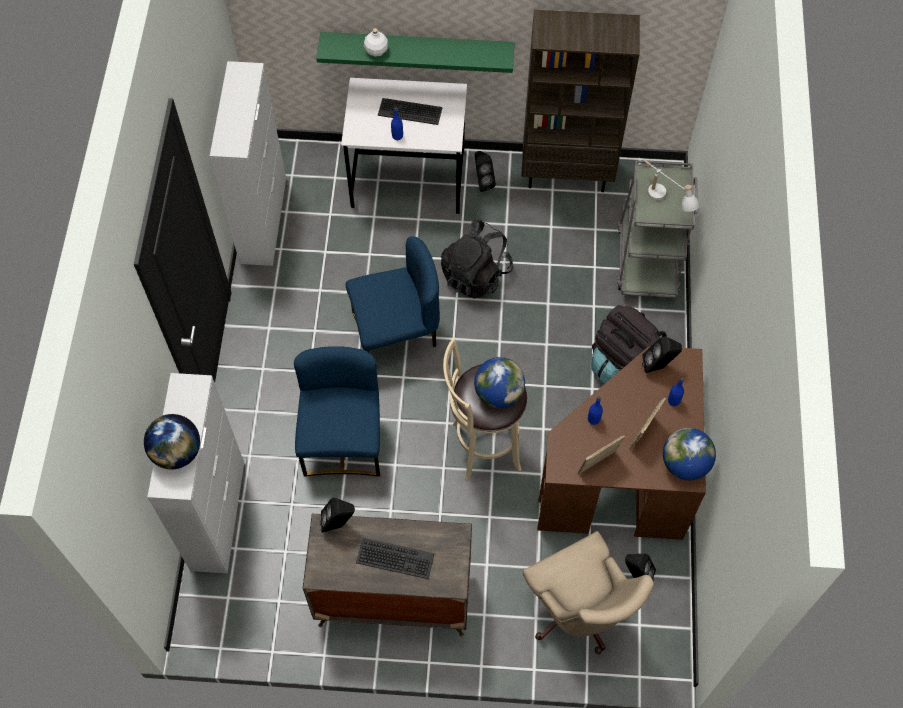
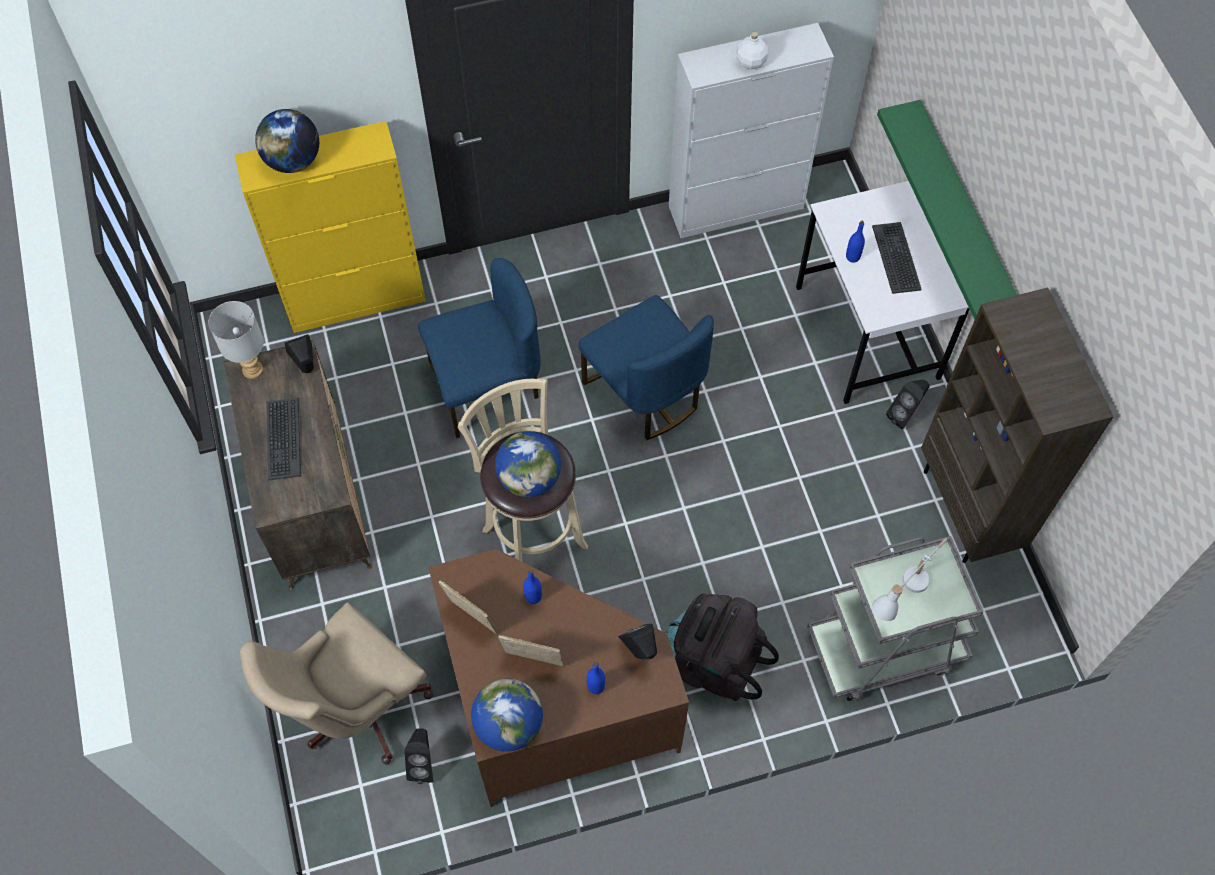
camera: 70 degrees right, 0 degrees up
(218, 515) = (357, 300): white cabinet -> yellow cabinet
(320, 567) = (252, 370): none -> grey table lamp
(376, 51) = (923, 165): white bottle -> white bottle (750, 62)
(476, 274) = (766, 451): black backpack -> none

